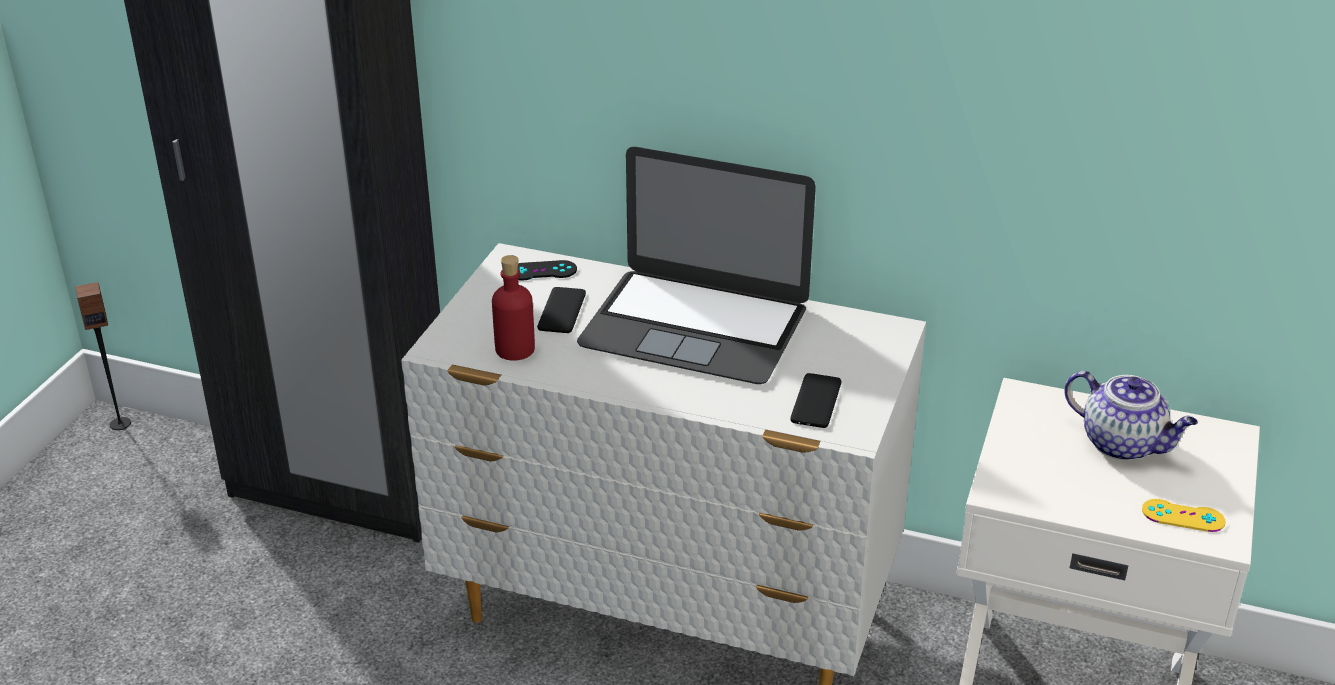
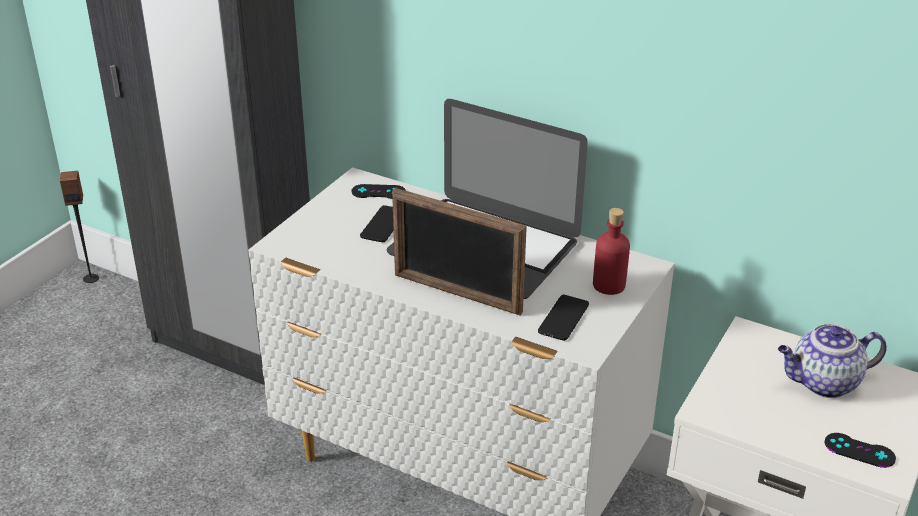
camera: 10 degrees right, 0 degrees up
(515, 349) = (337, 251): red bottle -> red bottle (609, 285)
(679, 386) = (457, 294): none -> picture frame
(1123, 444) = (823, 383): teapot -> teapot turned 120 degrees clockwise
(1183, 516) = (859, 450): yellow game controller -> black game controller

